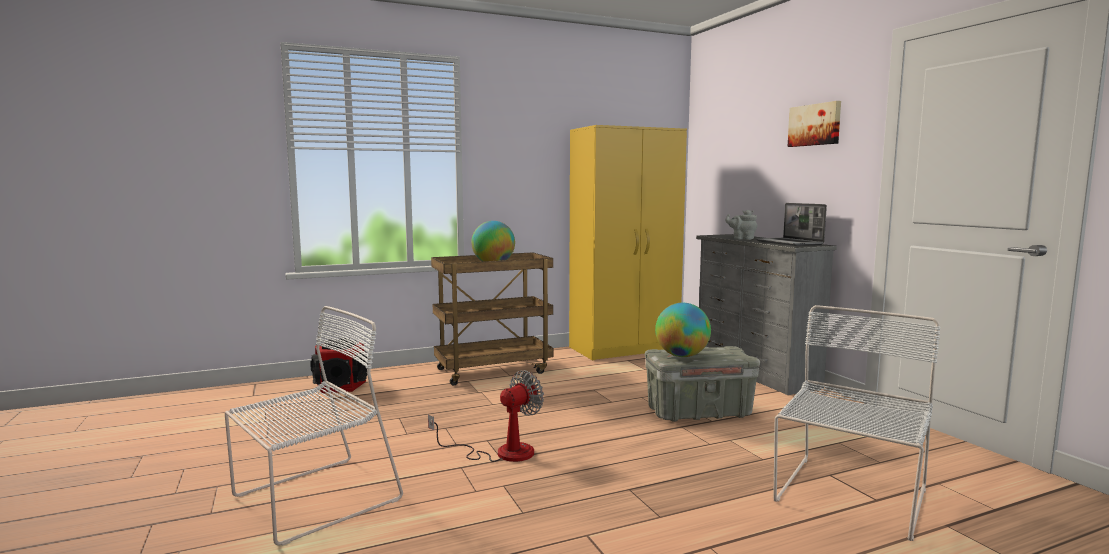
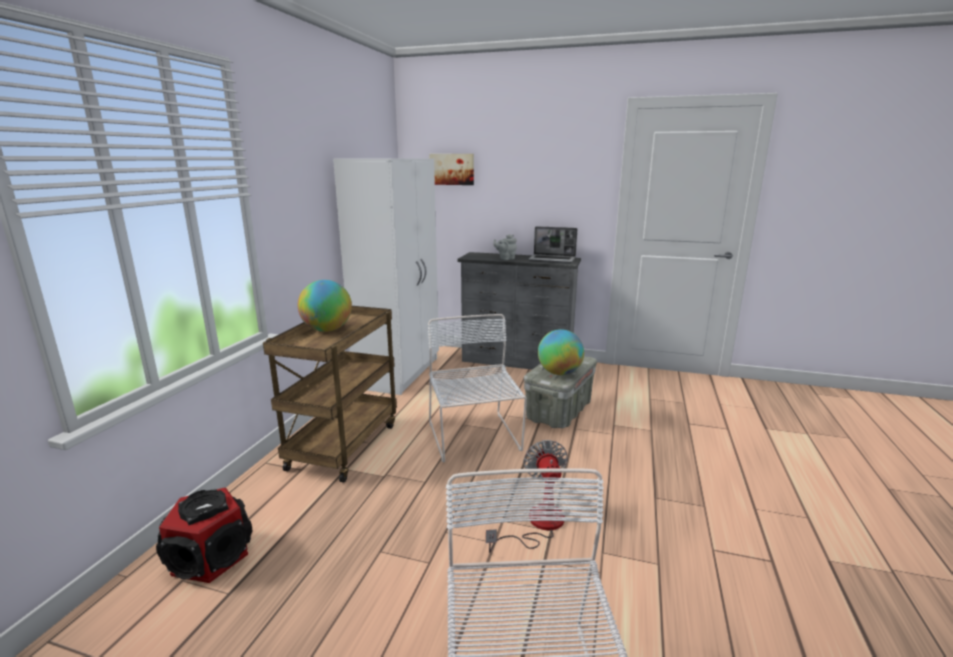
camera: 50 degrees left, 10 degrees up
(625, 348) = (399, 372): yellow wardrobe -> white wardrobe
(815, 125) = (555, 163): picture -> picture (452, 169)
(849, 497) = (720, 433): white chair -> white chair (474, 438)

